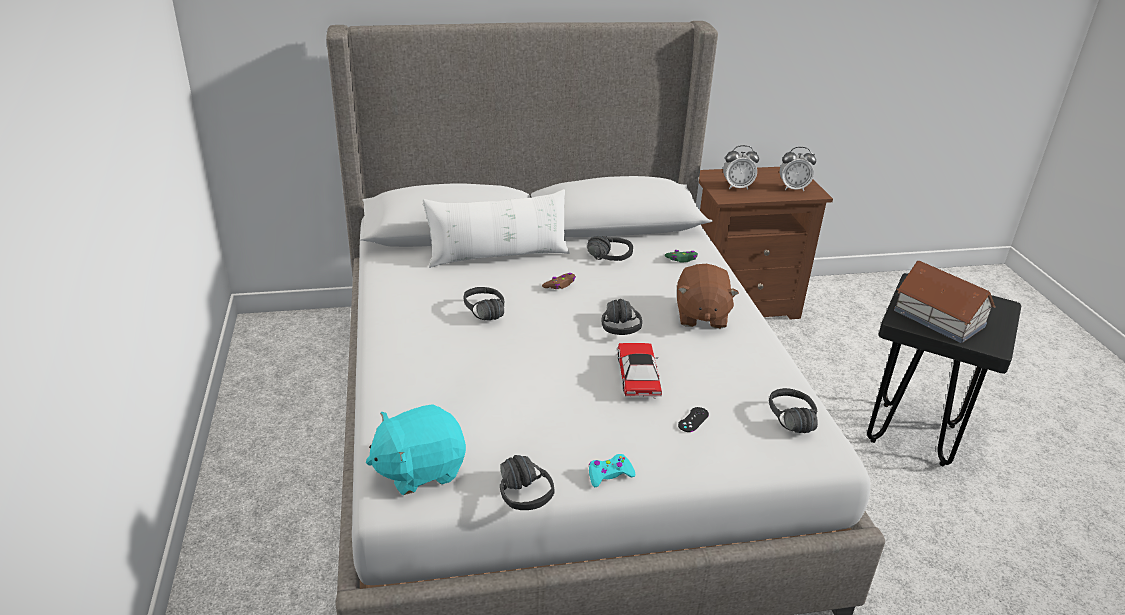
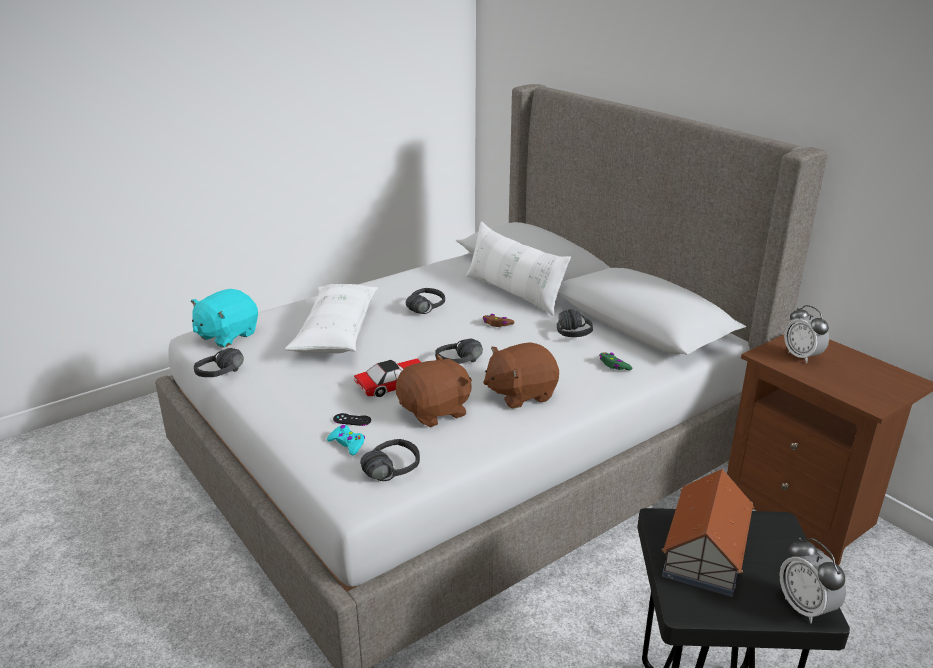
camera: 65 degrees right, 5 degrees down
(419, 469) = (226, 335): turquoise plush toy -> turquoise plush toy turned 90 degrees counterclockwise
(489, 382) = (336, 331): none -> white pillow
(609, 475) = (259, 399): turquoise game controller -> turquoise game controller (347, 444)
(705, 368) = (435, 412): none -> brown plush toy
(793, 188) = (861, 389): alarm clock -> alarm clock (805, 608)

